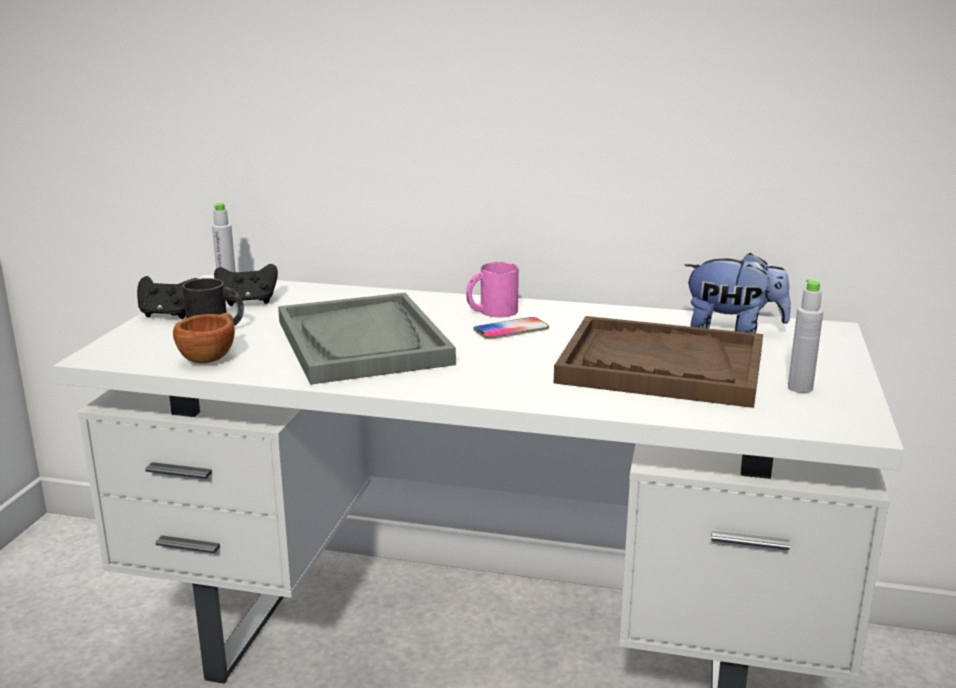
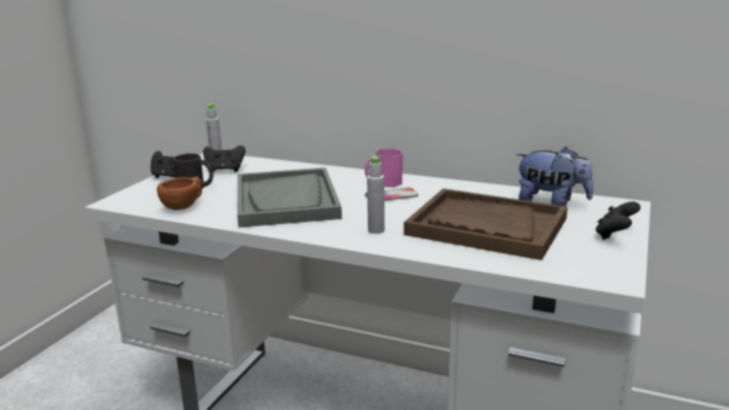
camera: 10 degrees right, 0 degrees up
(800, 388) = (583, 247): grey bottle -> grey bottle (376, 230)
(832, 370) = (614, 235): none -> black game controller

